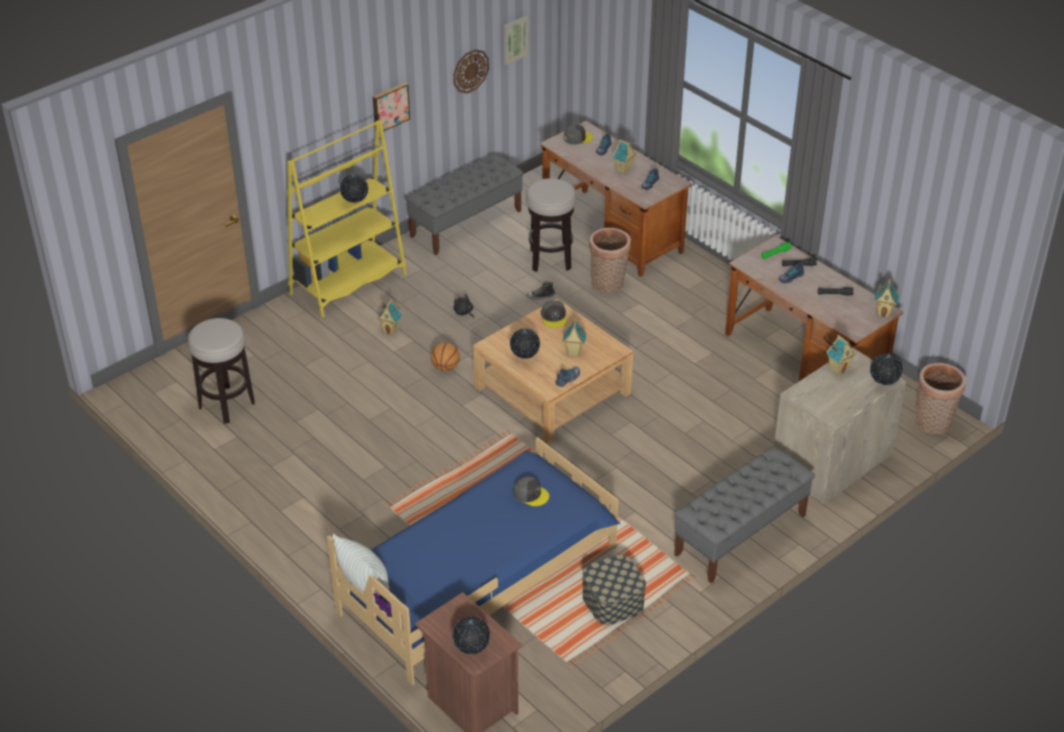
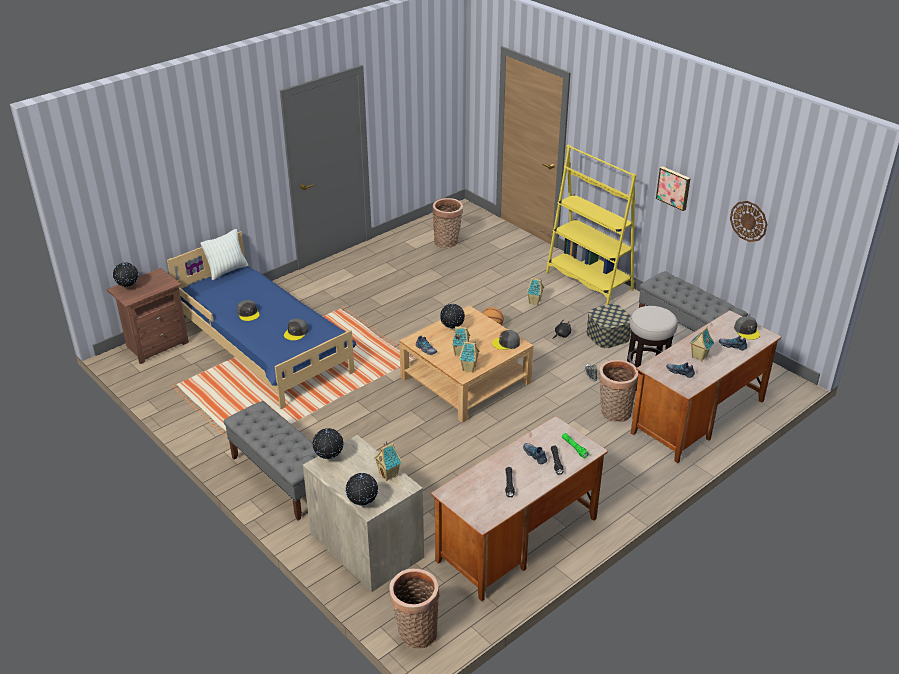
camera: 90 degrees right, 5 degrees down
(226, 405) = (447, 242): stool -> basket
(355, 203) = (594, 217): globe -> globe (329, 458)
(484, 547) = (248, 313): none -> grey cap
(514, 39) = (798, 230): picture -> none
(613, 601) = (226, 407): storage box -> storage box (608, 335)
(884, 312) = (479, 518): toy house -> toy house (469, 368)

